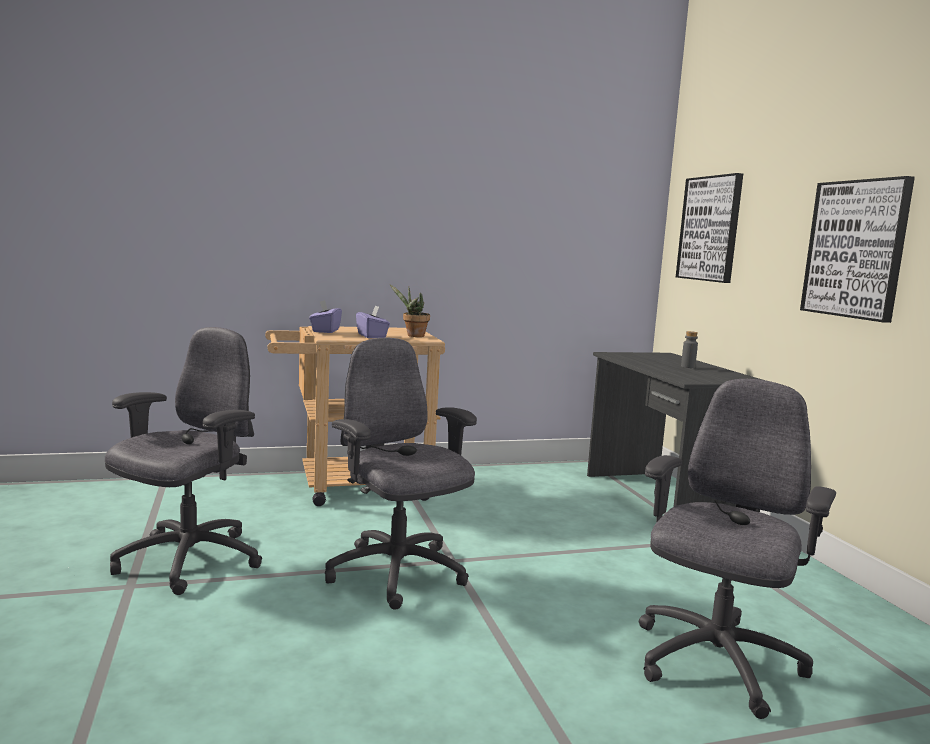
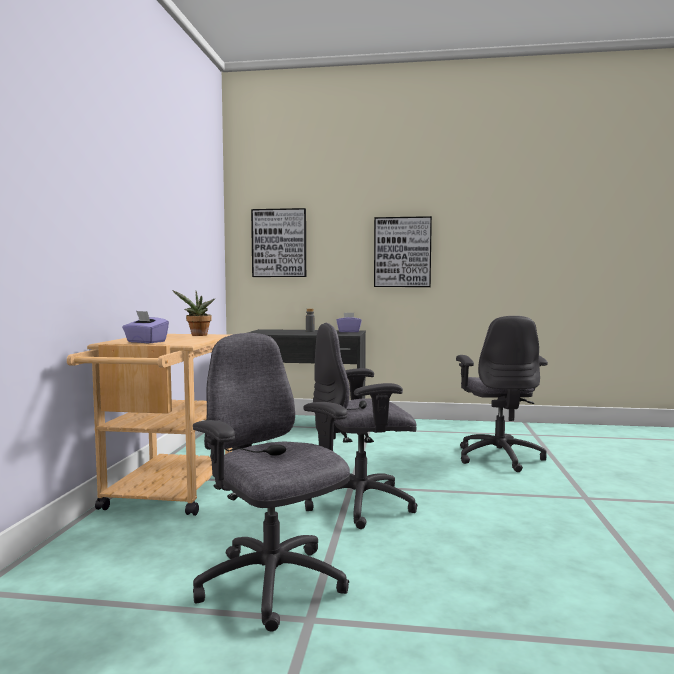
camera: 65 degrees left, 5 degrees down
(372, 336) = (188, 339): purple tissue box -> purple tissue box (348, 331)
(714, 663) = (499, 457): grey office chair -> grey office chair turned 150 degrees counterclockwise

